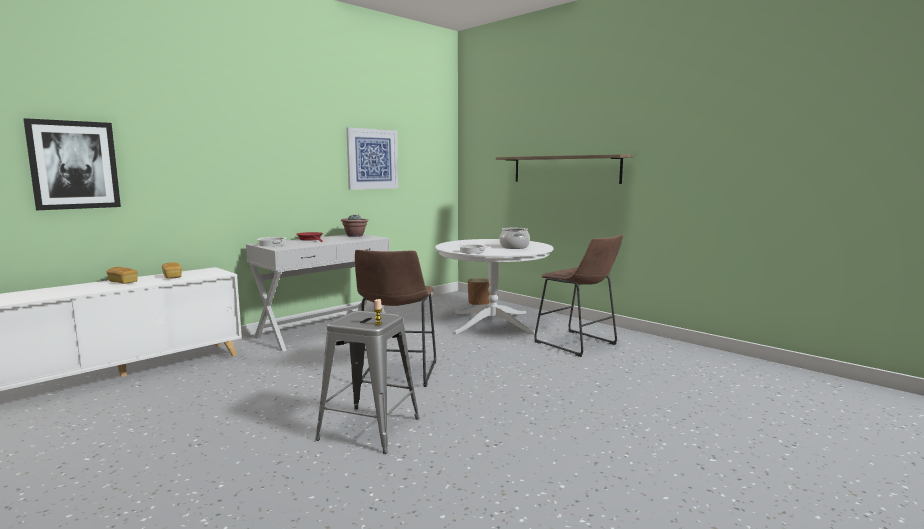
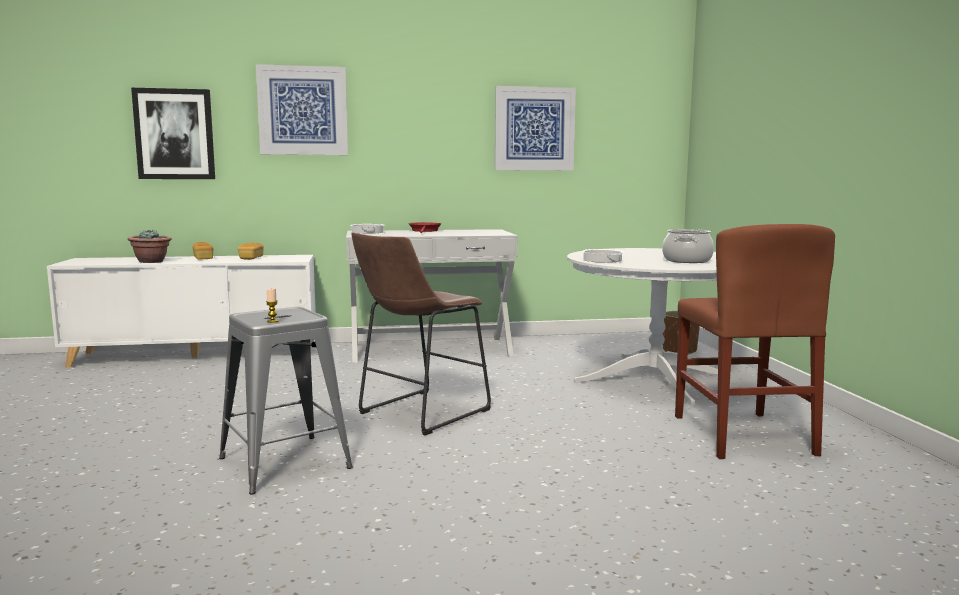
camera: 35 degrees right, 0 degrees up
(201, 144) = (303, 111): none -> picture
(355, 236) = (486, 231): potted plant -> potted plant (151, 261)
(565, 169) = (812, 134): shelf -> none
(578, 344) = (741, 434): brown stool -> brown chair

